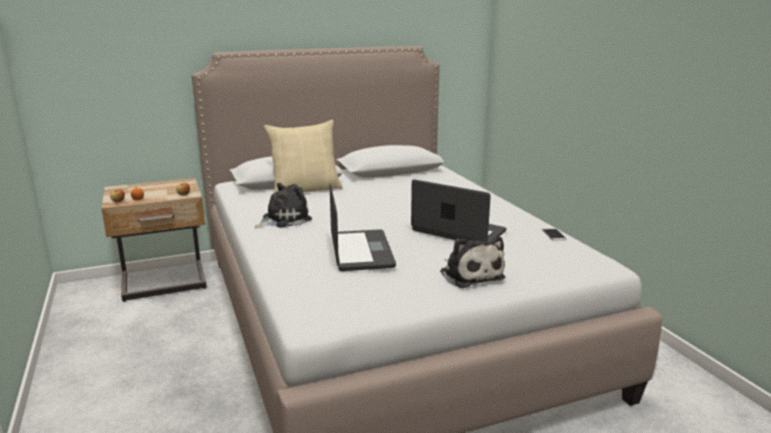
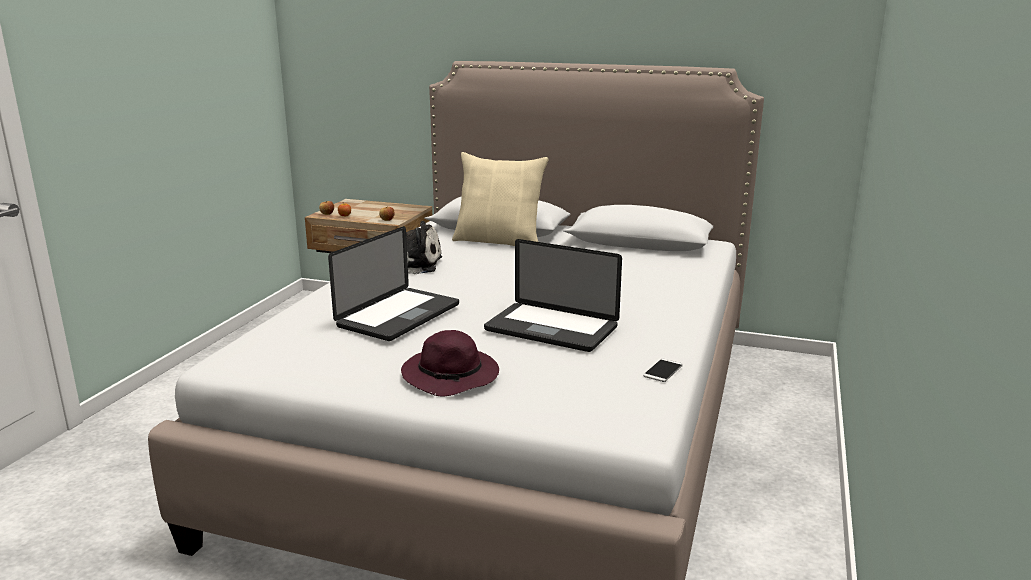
camera: 40 degrees right, 0 degrees up
(458, 231) = (551, 329): laptop -> laptop turned 135 degrees clockwise
(470, 274) = (452, 377): plush toy -> purple hat

